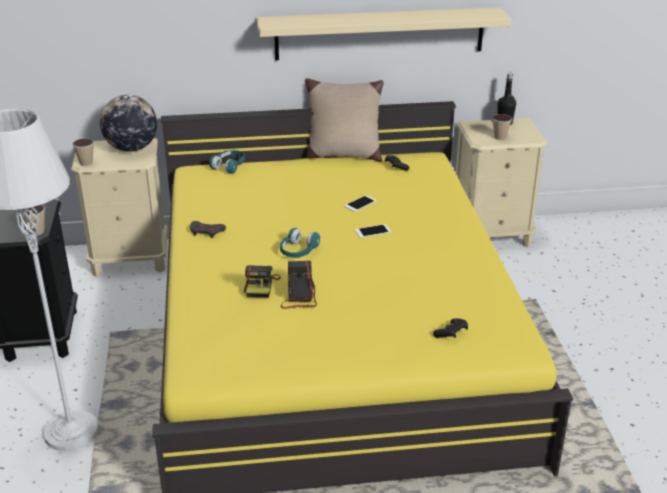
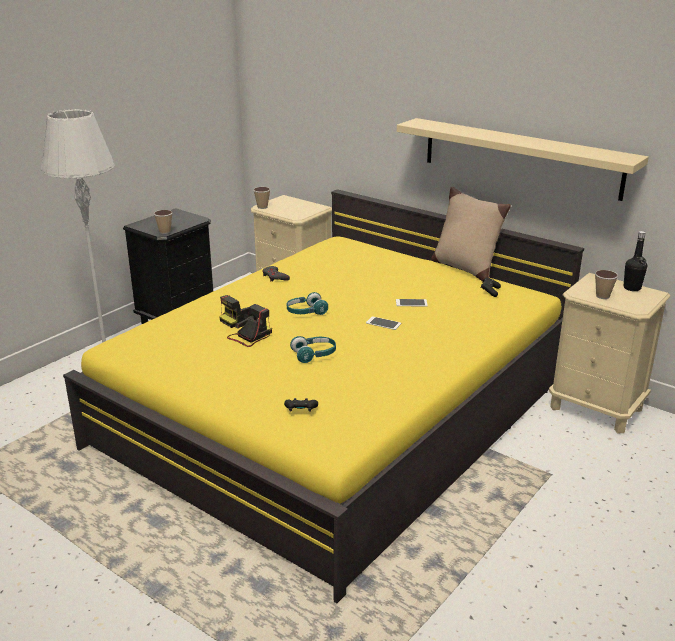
camera: 45 degrees right, 5 degrees down
(131, 148) = (304, 208): globe -> none
(229, 166) = (366, 246): turquoise headphones -> turquoise headphones (314, 355)

